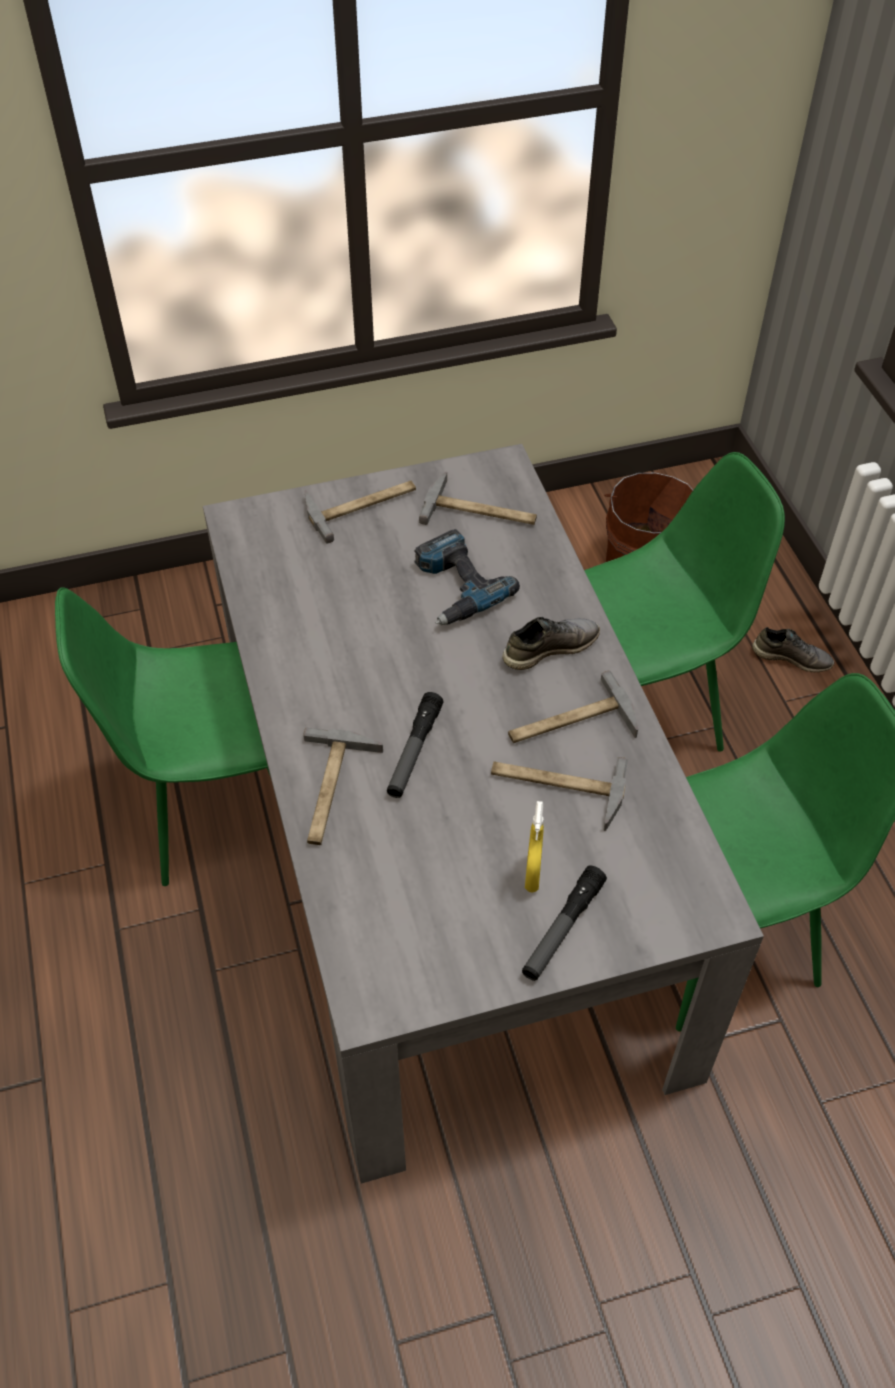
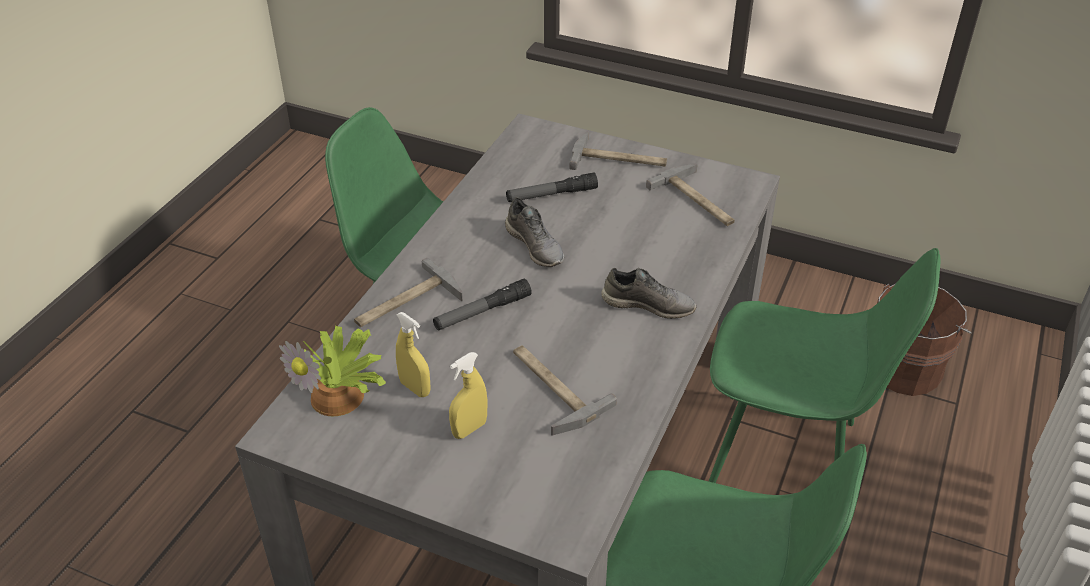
camera: 40 degrees right, 10 degrees down
(381, 926) = (341, 395): none -> potted plant
(441, 870) = (415, 388): none -> yellow spray bottle
(455, 587) = (625, 235): power drill -> none
(562, 928) = (450, 473): flashlight -> flashlight (551, 195)
(570, 724) = (607, 357): hammer -> none
(791, 657) = (970, 503): grey shoe -> grey shoe (536, 246)

